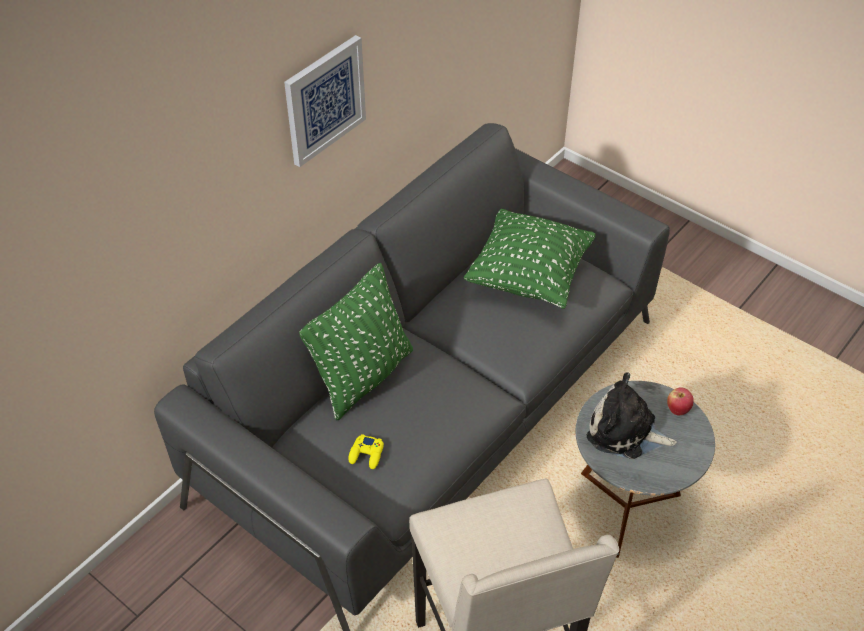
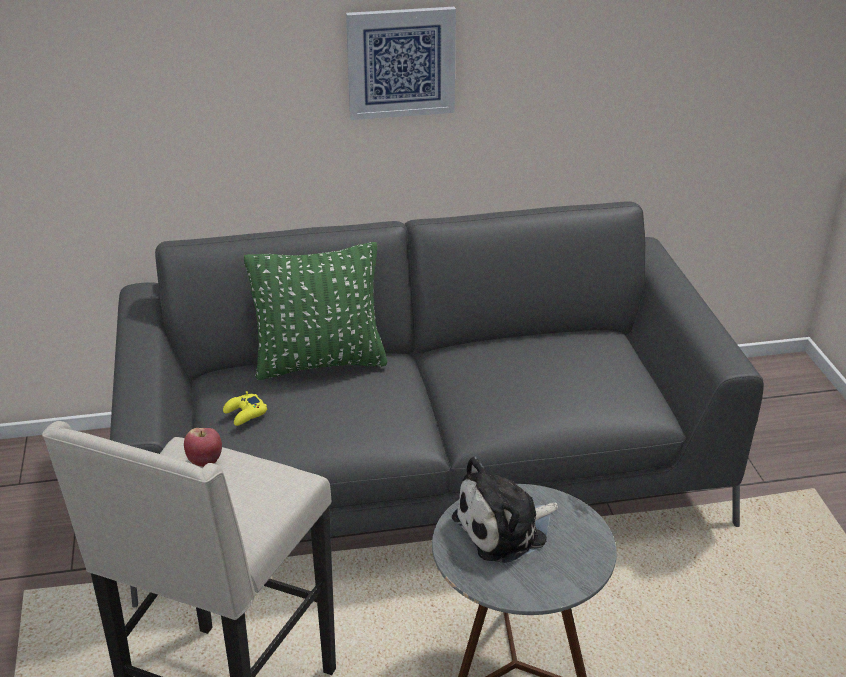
camera: 40 degrees right, 15 degrees down
(528, 277) = (569, 365): green pillow -> none
(625, 431) = (505, 529): plush toy -> plush toy turned 90 degrees counterclockwise
(677, 409) = (587, 543): apple -> apple (205, 461)

